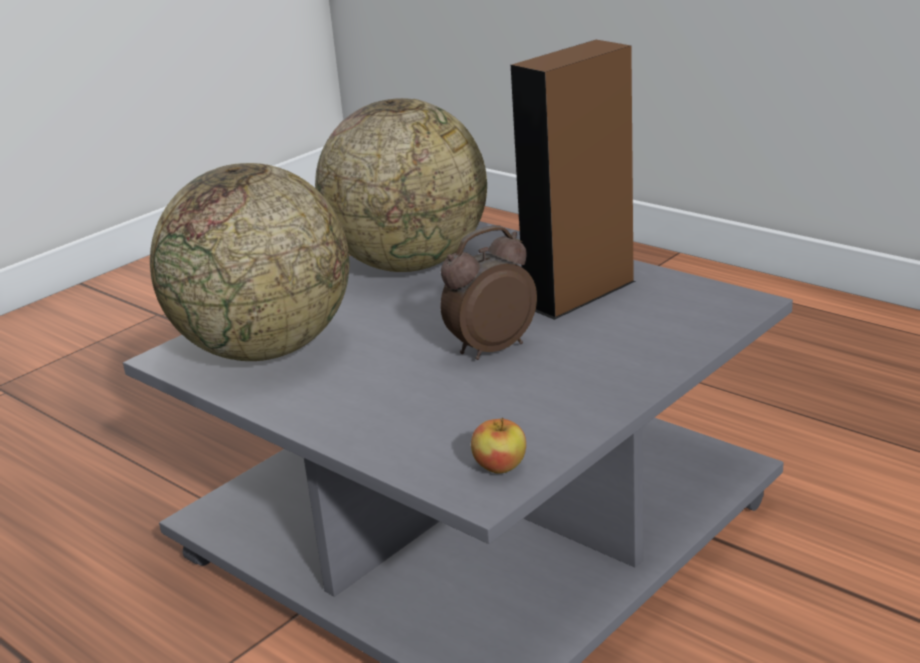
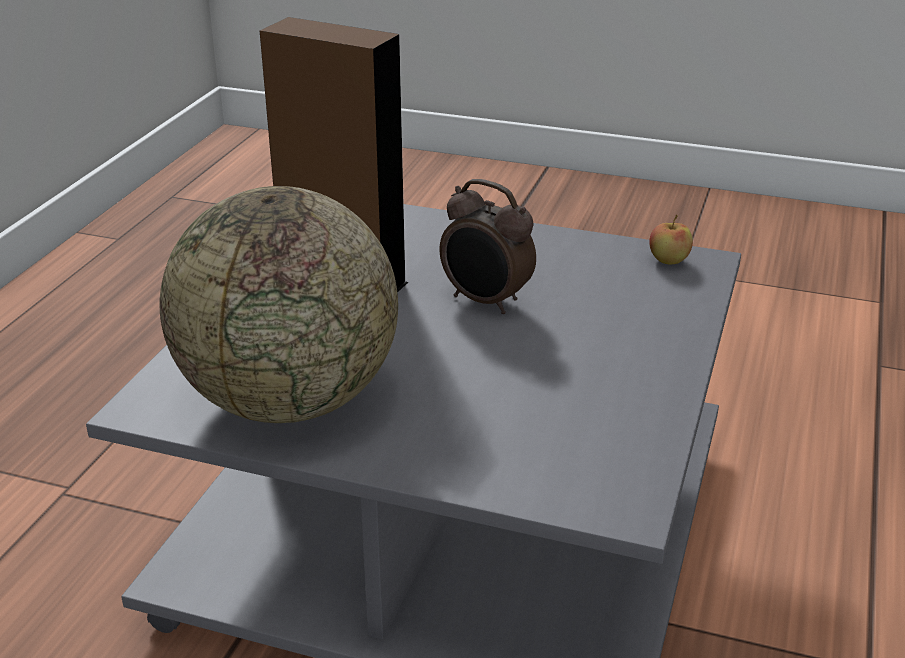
camera: 115 degrees left, 5 degrees up
(265, 349) = (564, 437): globe -> none

